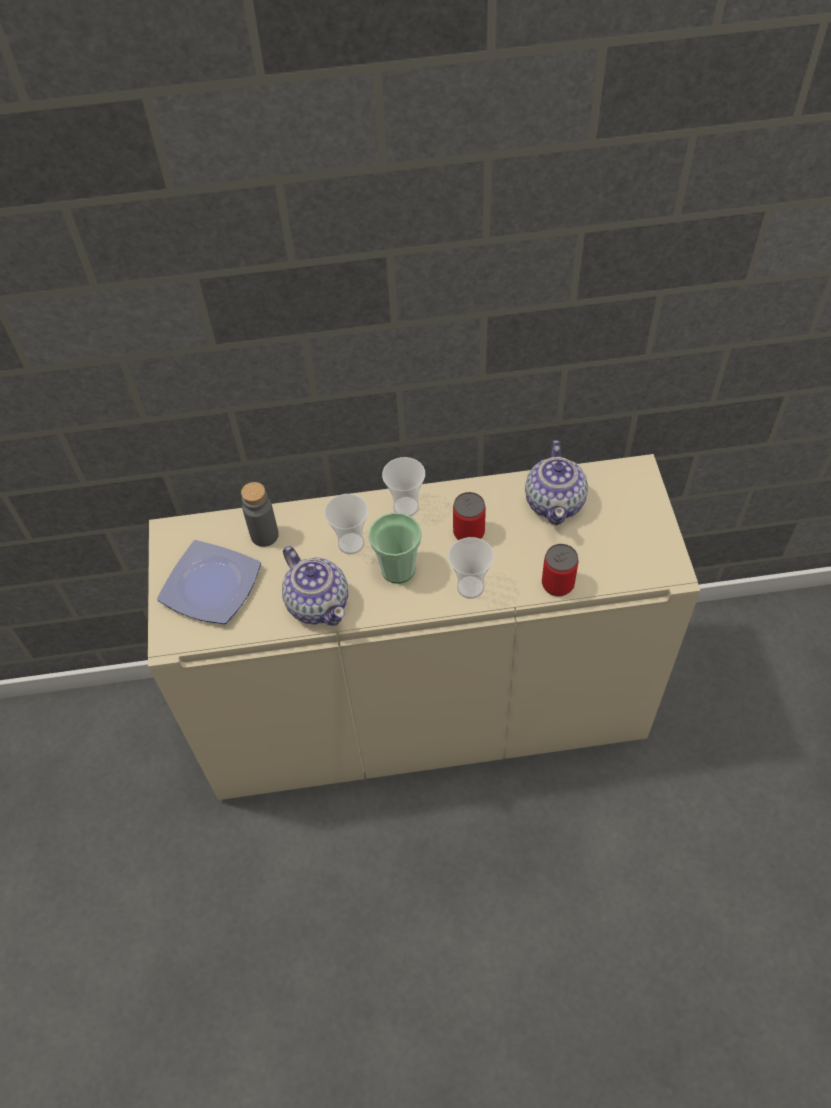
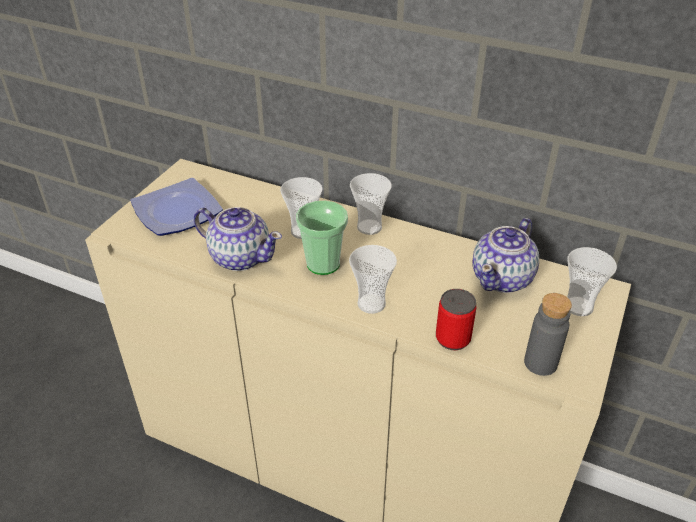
camera: 30 degrees right, 15 degrees down
(264, 535) = (246, 199): grey bottle -> grey bottle (540, 363)
(318, 603) = (240, 257): teapot -> teapot turned 60 degrees counterclockwise
(468, 532) = (405, 266): can -> none
(629, 499) = (578, 306): none -> cup

